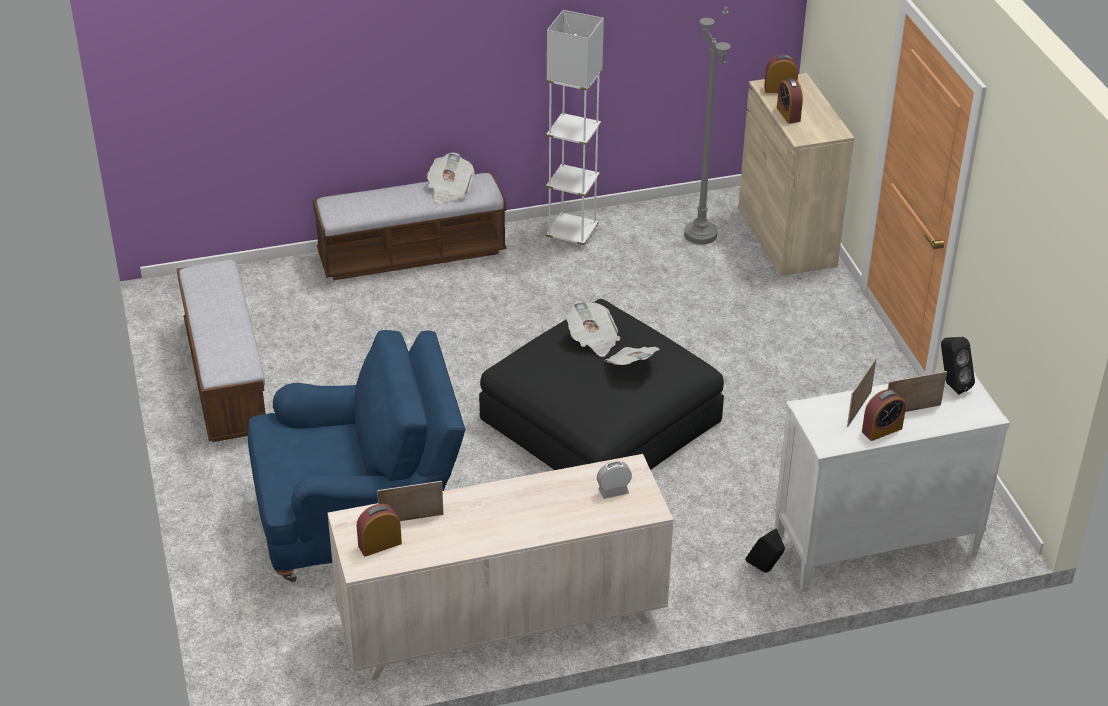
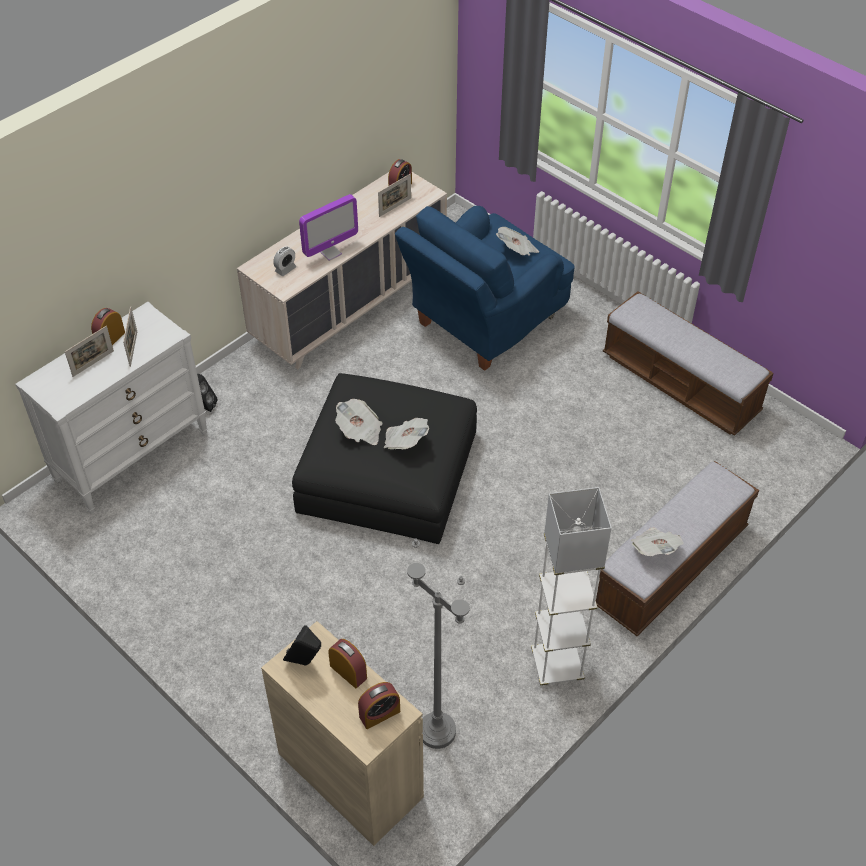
camera: 150 degrees right, 10 degrees up
(299, 451) = (517, 250): none -> newspaper
(542, 490) = (330, 253): none -> monitor
(951, 385) = (68, 397): black speaker -> black speaker (305, 662)

